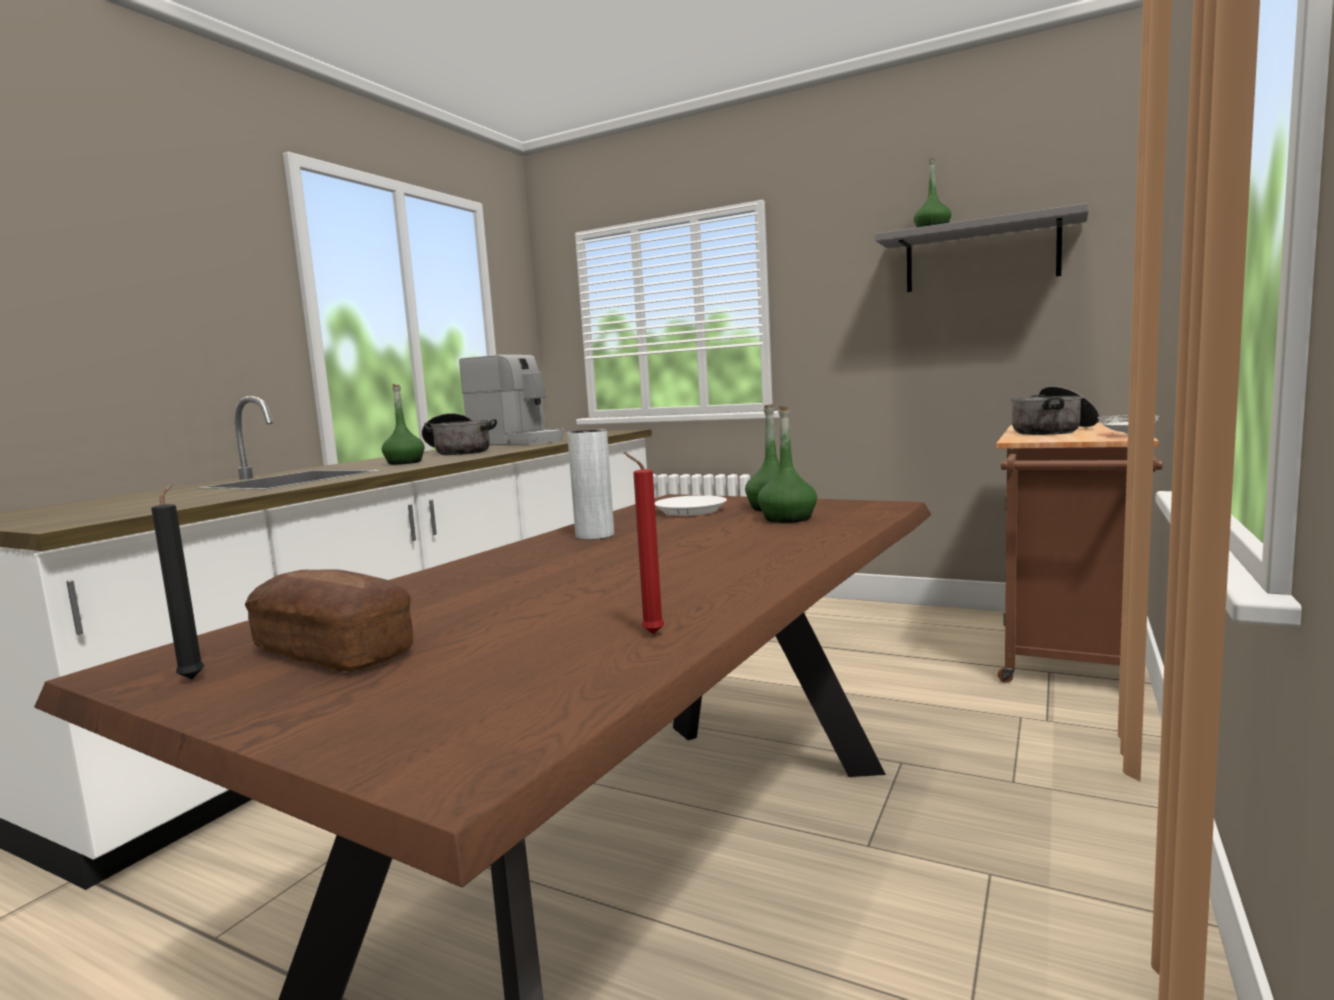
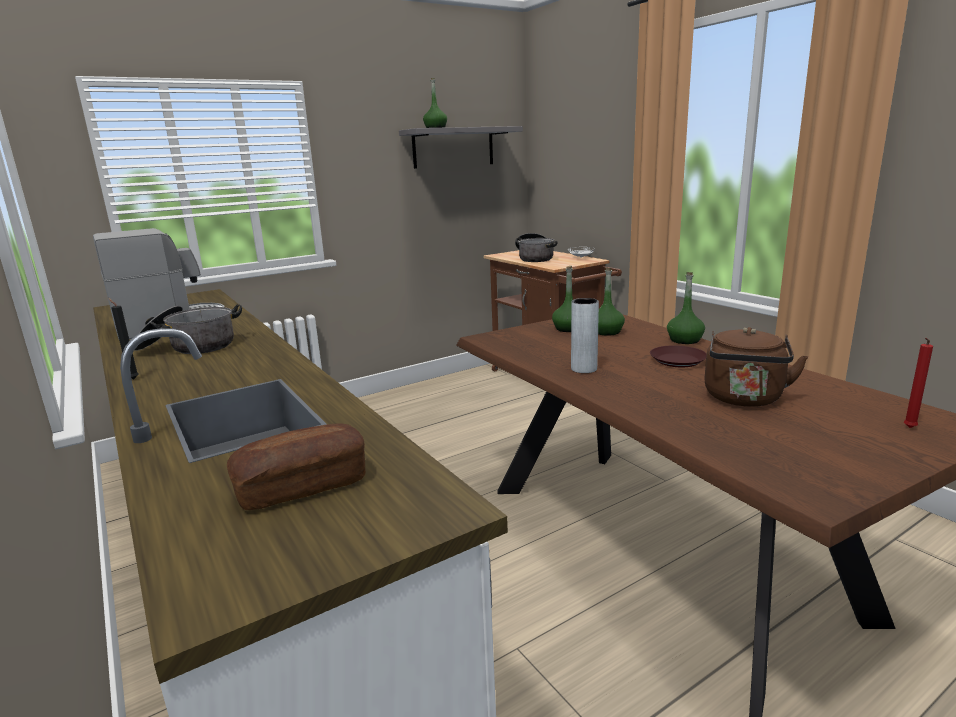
camera: 60 degrees left, 10 degrees up
(194, 677) = (845, 478): black candle -> black candle (132, 379)
(333, 652) = (813, 444): bread -> bread (302, 487)
(405, 462) = (234, 368): green bottle -> green bottle (684, 340)
(526, 602) = (744, 399): none -> brown kettle
(650, 633) = (819, 385): red candle -> red candle (908, 428)
(686, 557) = (677, 361): none -> brown plate
(691, 511) = (542, 342): white plate -> none

